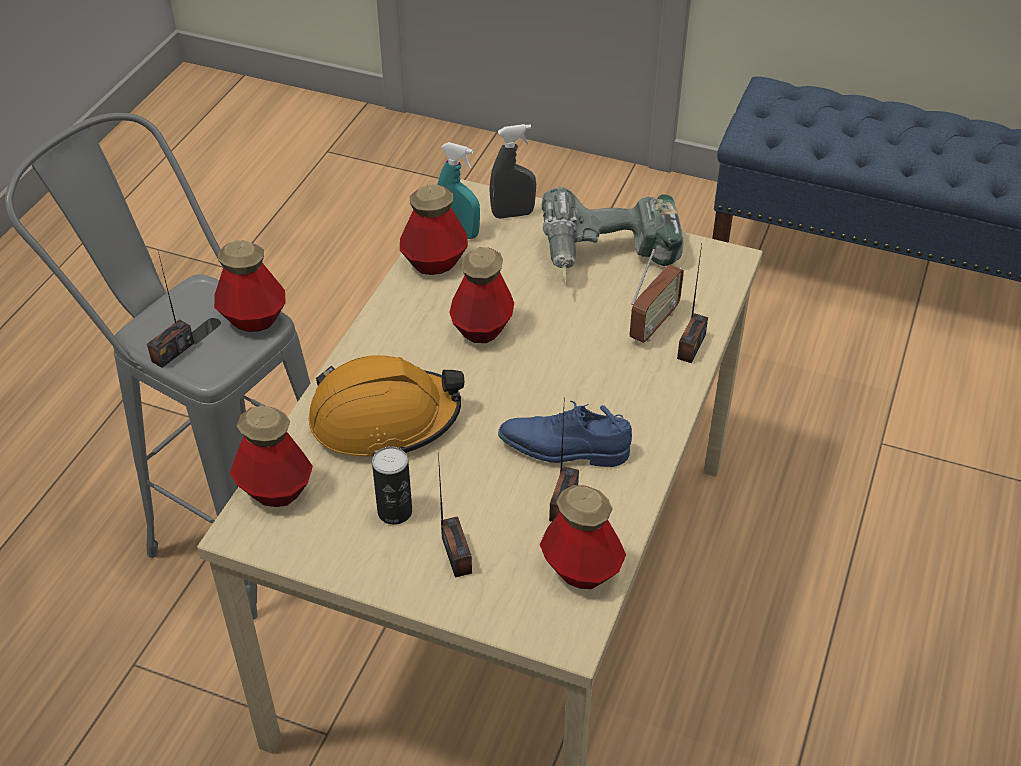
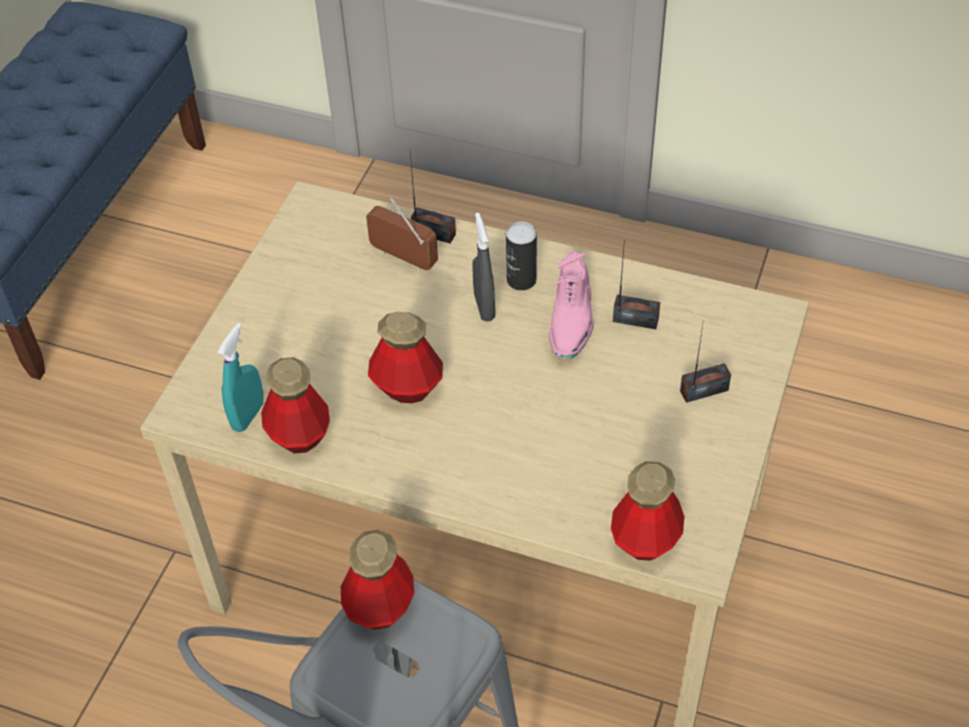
camera: 90 degrees left, 5 degrees up
(172, 352) = (436, 682): radio -> none
(385, 419) = (542, 458): orange hard hat -> none
(395, 511) = (660, 439): can -> can (521, 280)
(512, 214) = (219, 369): grey spray bottle -> grey spray bottle (484, 307)
(563, 450) = (571, 321): blue shoe -> pink shoe
(581, 569) = (705, 307): bottle -> none
(610, 261) = (307, 289): power drill -> none

